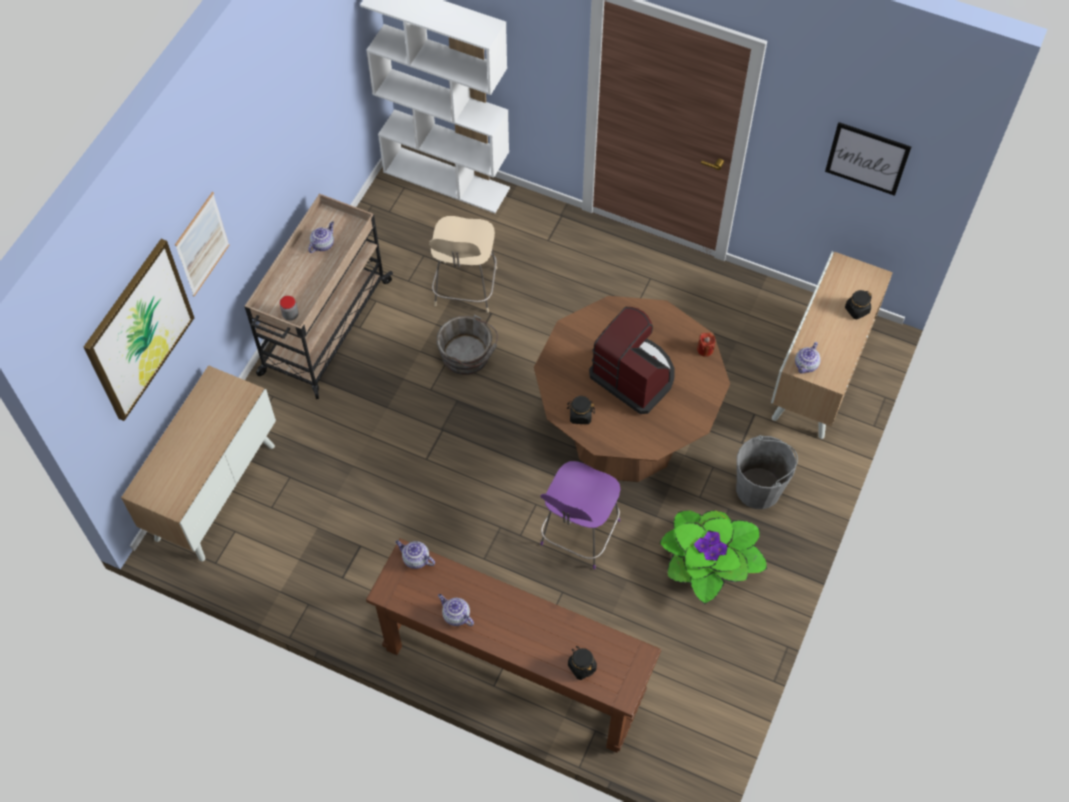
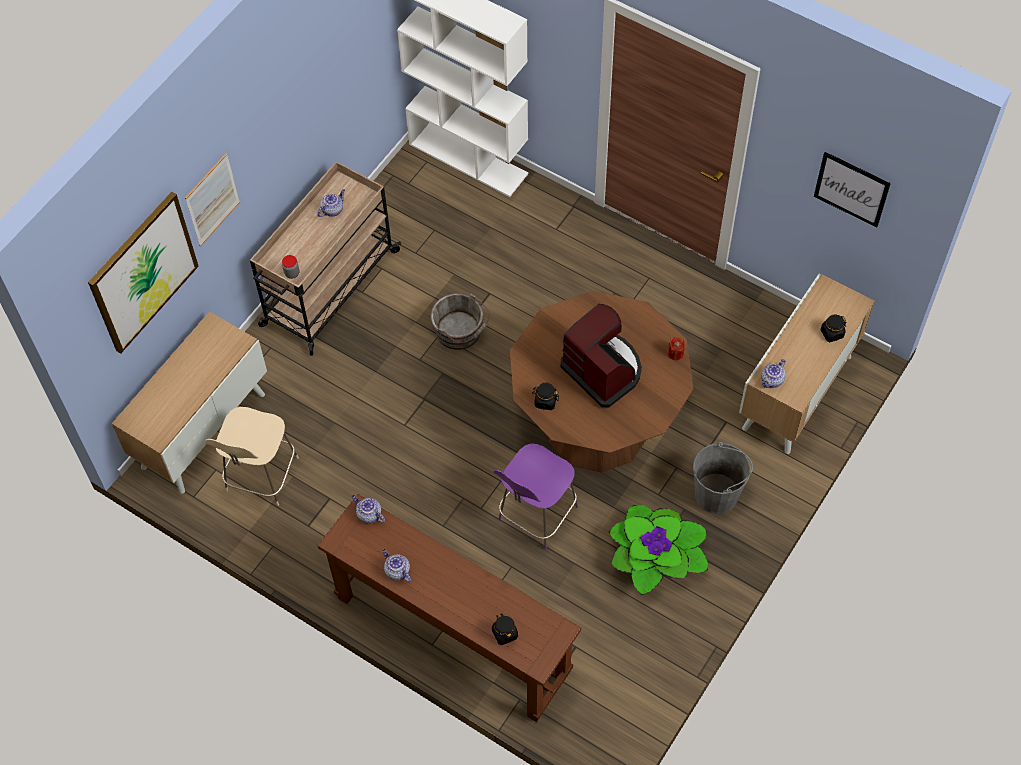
camera: 10 degrees right, 0 degrees up
(465, 289) = (468, 267): beige chair -> beige chair (261, 476)

